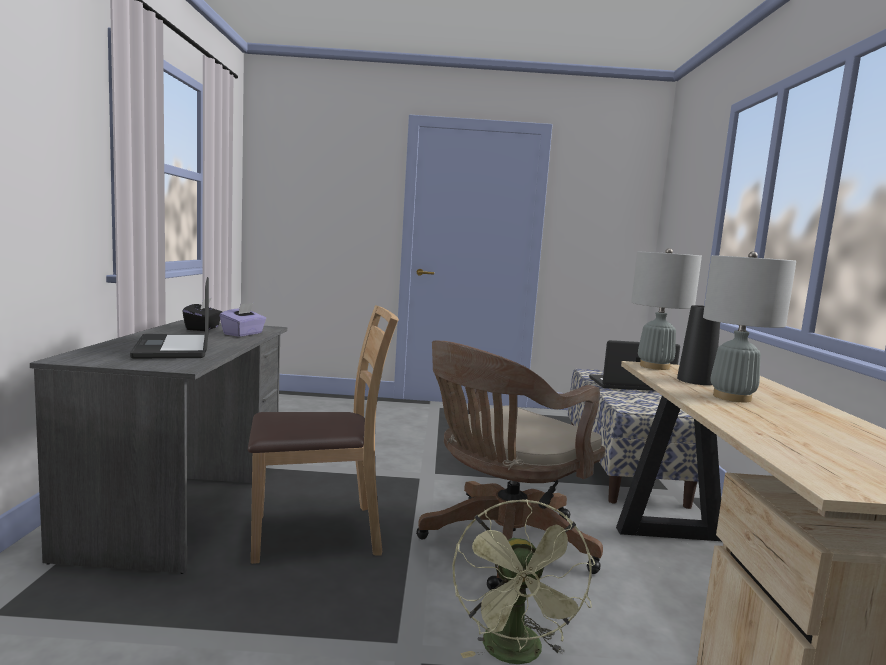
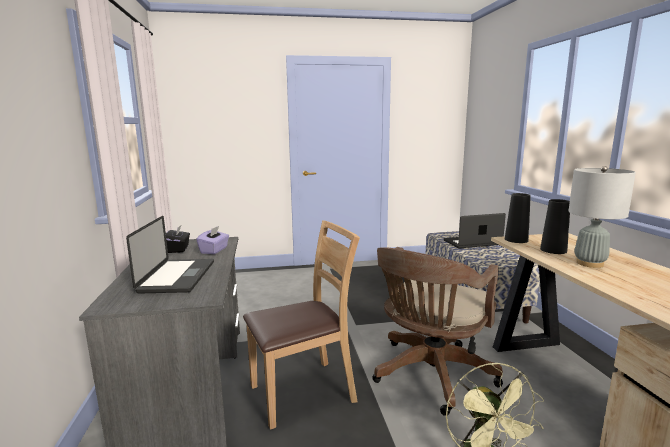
camera: 10 degrees left, 5 degrees up
(173, 348) = (178, 277): laptop -> laptop turned 150 degrees counterclockwise
(654, 366) = (516, 240): grey table lamp -> black vase

